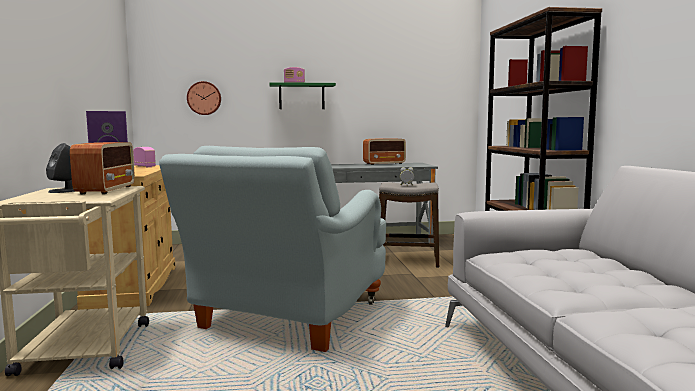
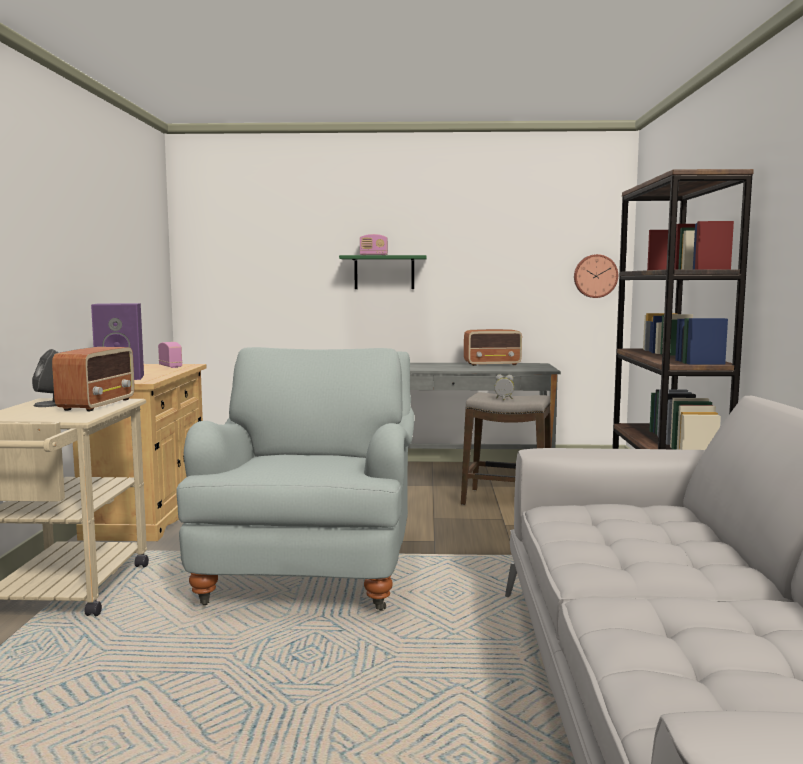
camera: 10 degrees right, 0 degrees up
(204, 98) = (259, 275): wall clock -> wall clock (595, 276)
(287, 318) = (311, 570): grey armchair -> grey armchair turned 150 degrees clockwise

